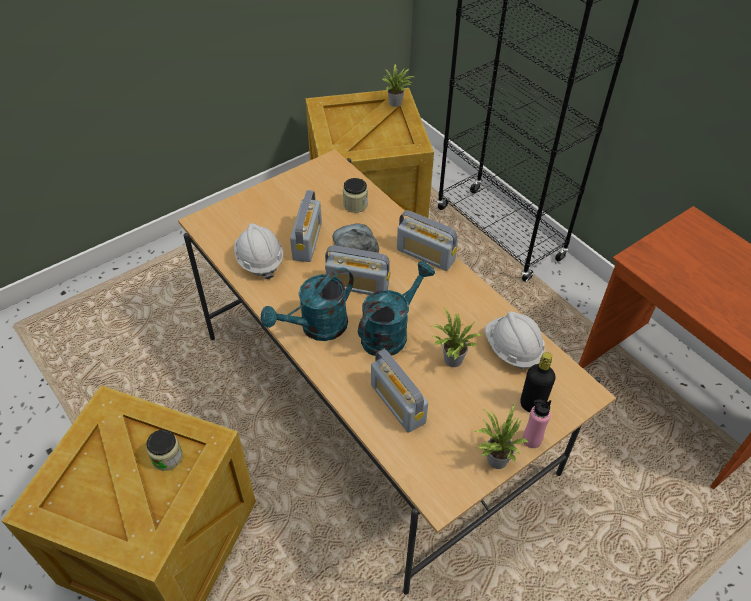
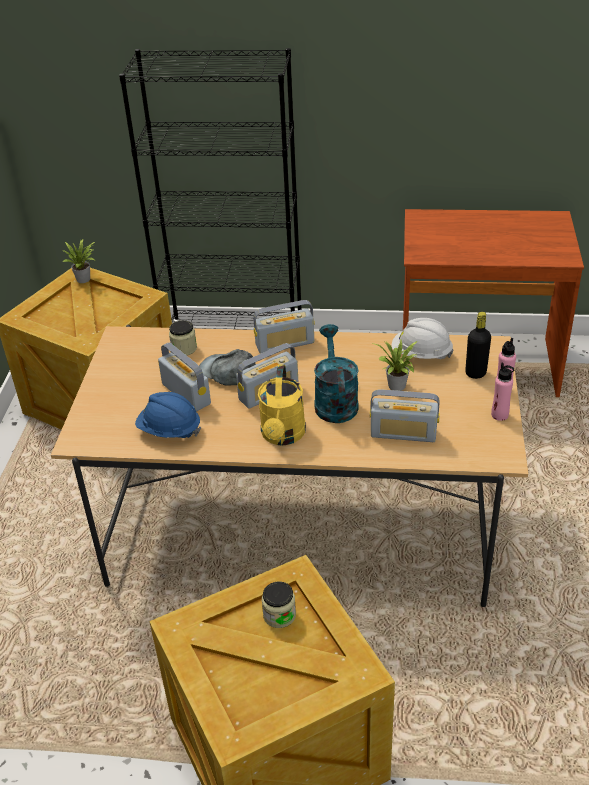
camera: 45 degrees left, 10 degrees down
(259, 260) = (169, 430): white hard hat -> blue hard hat
(316, 328) = (282, 436): turquoise watering can -> yellow watering can
(494, 459) = (500, 415): potted plant -> pink bottle

